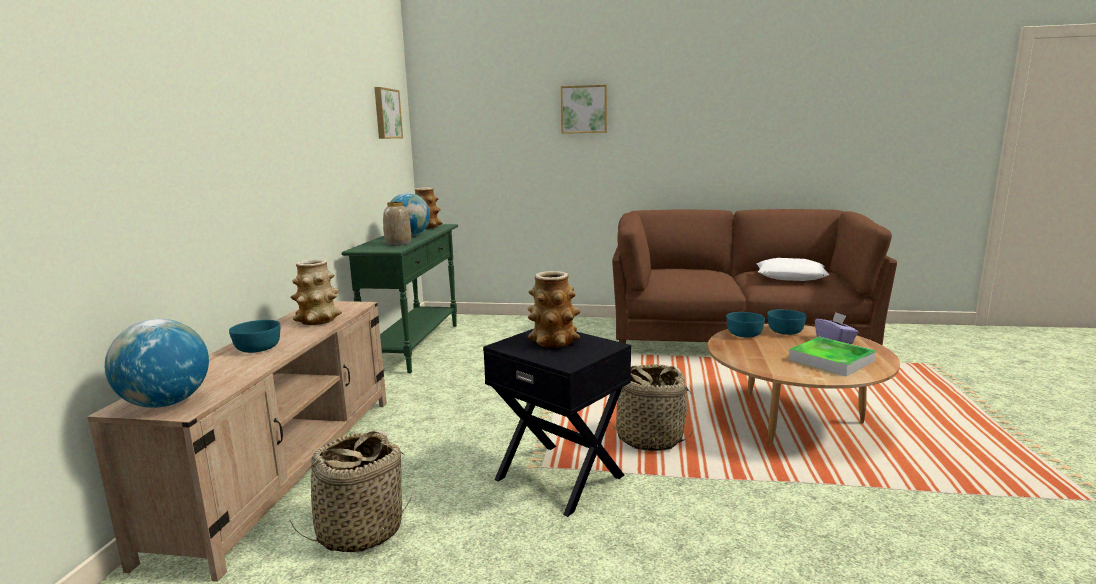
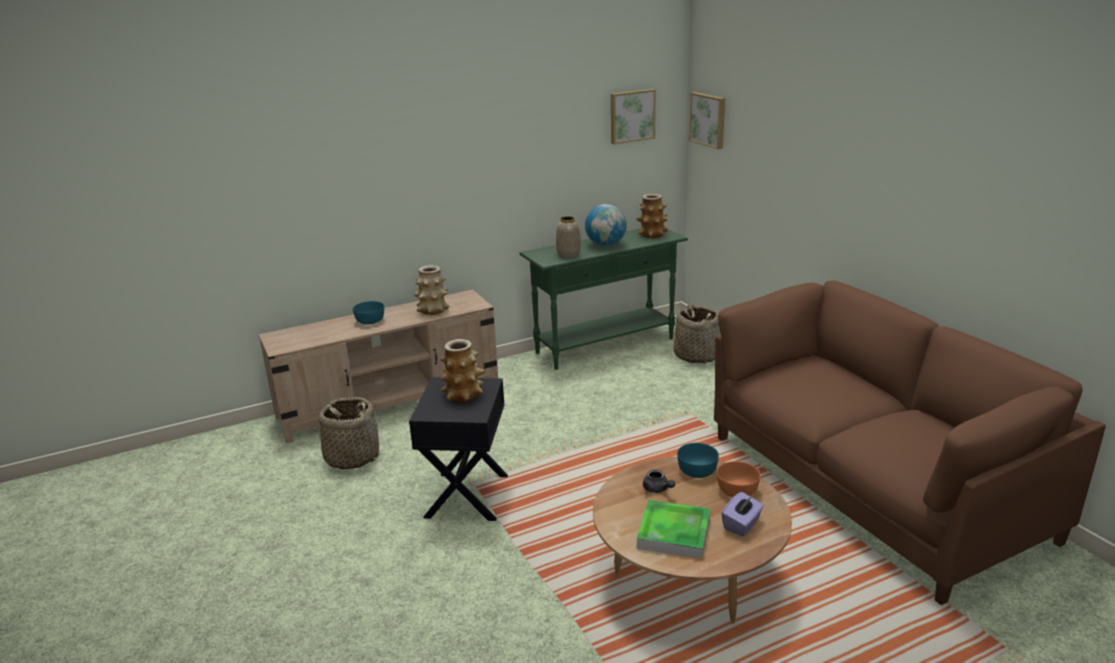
camera: 55 degrees right, 10 degrees up
(166, 403) = (282, 341): globe -> none
(584, 109) = (821, 138): picture -> picture (709, 120)
(649, 438) = (564, 512): basket -> basket (696, 355)
(760, 350) = (657, 489): none -> grey teapot
(785, 331) = (738, 490): turquoise bowl -> orange bowl
(791, 276) = (912, 441): white pillow -> none

